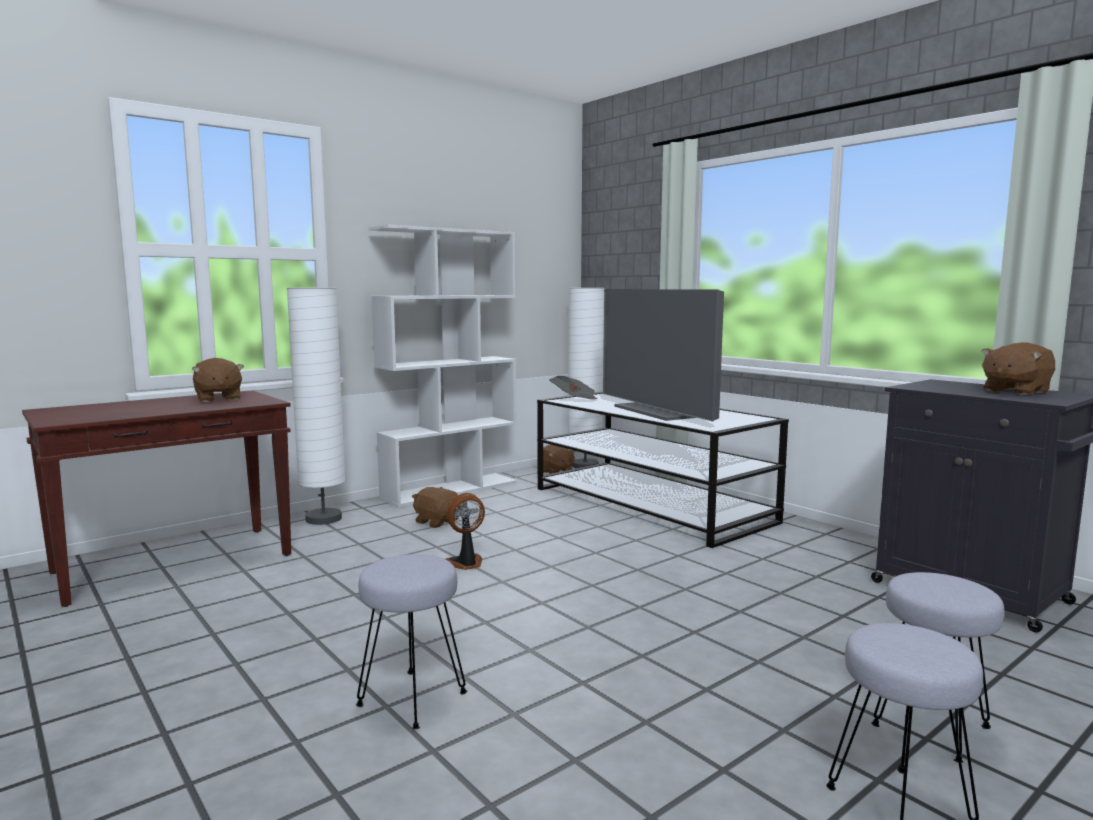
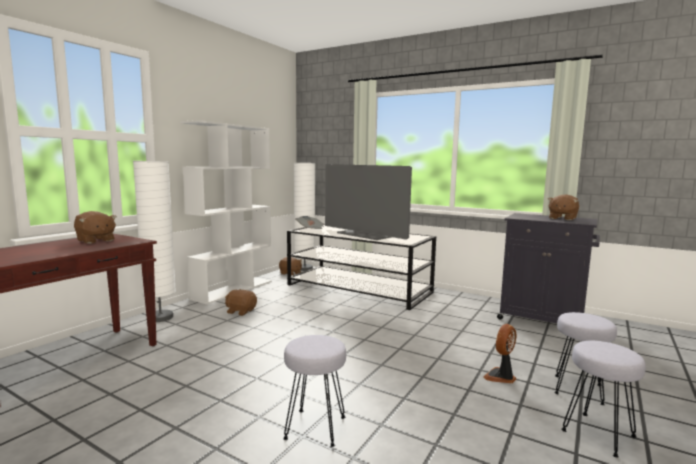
camera: 20 degrees left, 0 degrees up
(465, 564) = (280, 336): fan -> fan (501, 377)

